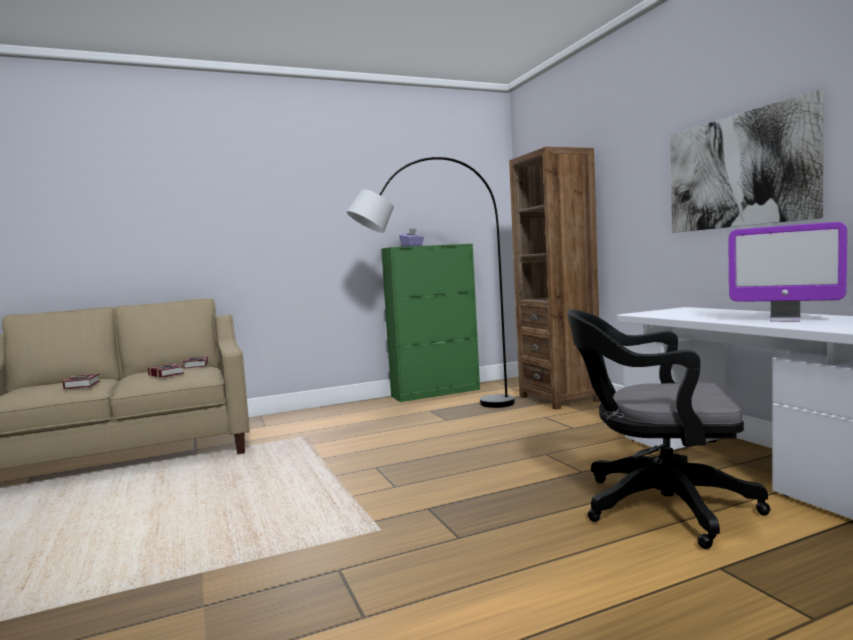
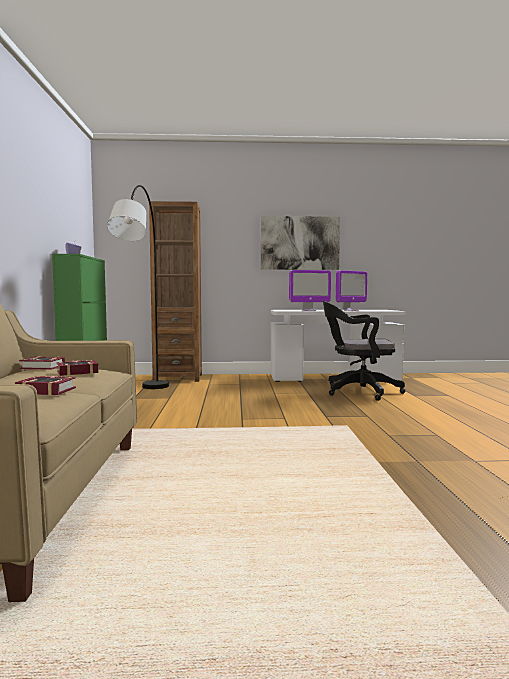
camera: 70 degrees left, 0 degrees up
(657, 506) = (358, 392): black office chair -> black office chair turned 60 degrees clockwise
(681, 316) = (309, 310): none -> monitor

